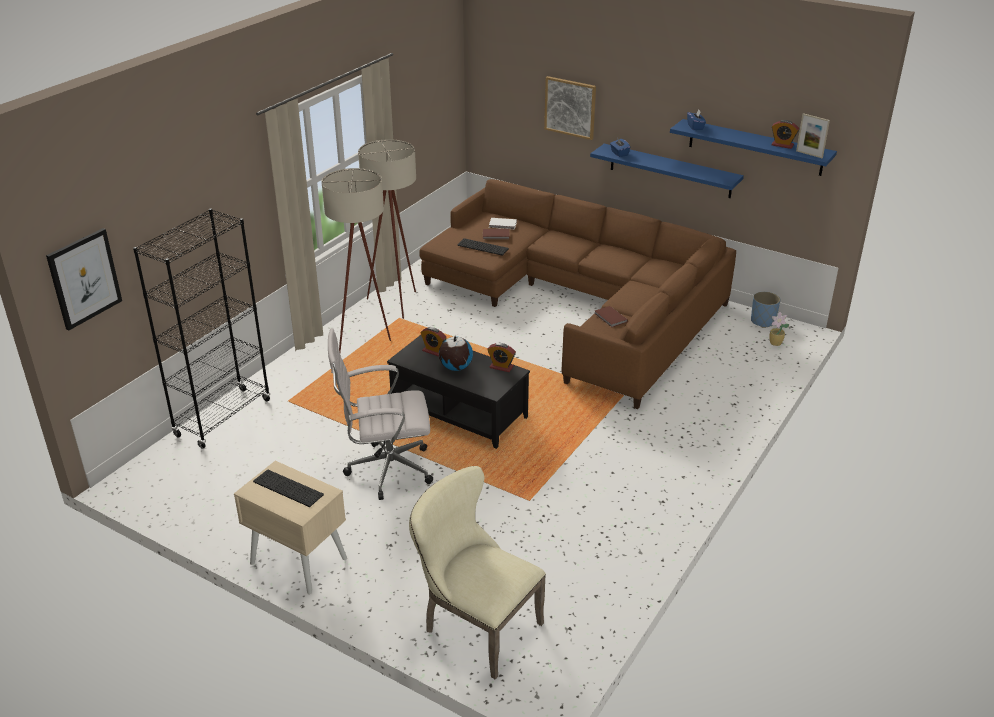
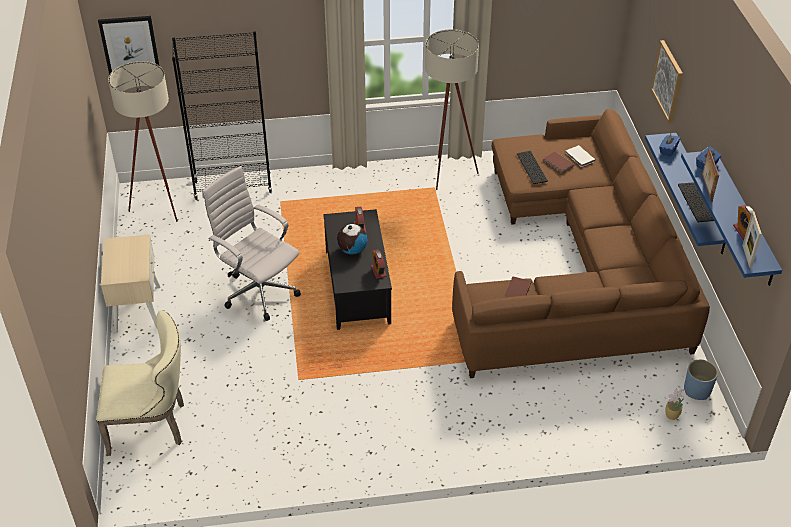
camera: 50 degrees right, 10 degrees up
(286, 489) = (127, 256): keyboard -> keyboard (694, 202)
(364, 342) = (384, 191): beige floor lamp -> beige floor lamp (161, 211)
(475, 626) = (152, 425): beige chair -> beige chair turned 90 degrees clockwise
(720, 137) = (706, 188): none -> picture frame

